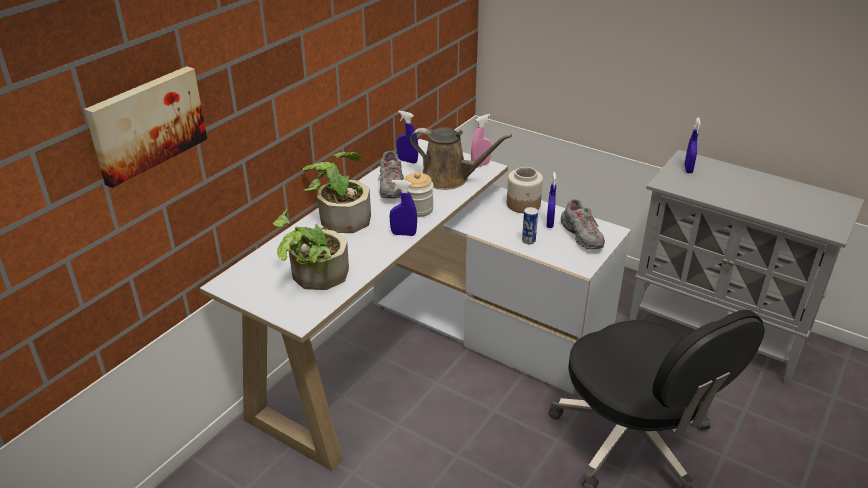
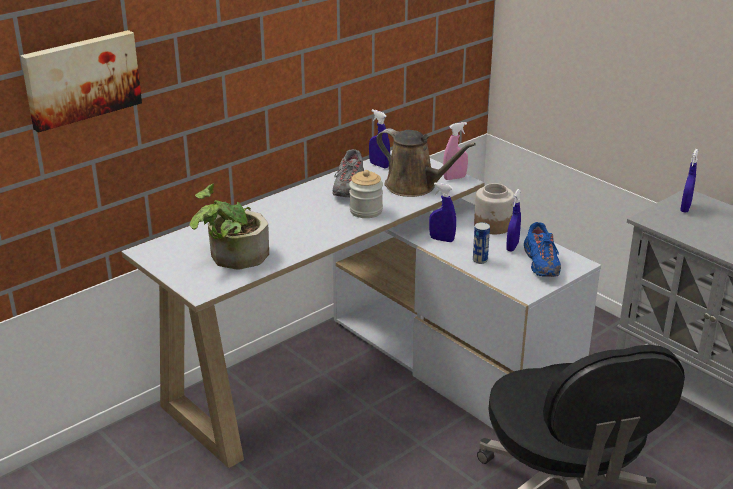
camera: 15 degrees right, 5 degrees down
(340, 216) = (284, 207): potted plant -> none
(403, 234) = (339, 231): blue spray bottle -> blue spray bottle (441, 239)
(582, 236) = (541, 264): grey shoe -> blue shoe

